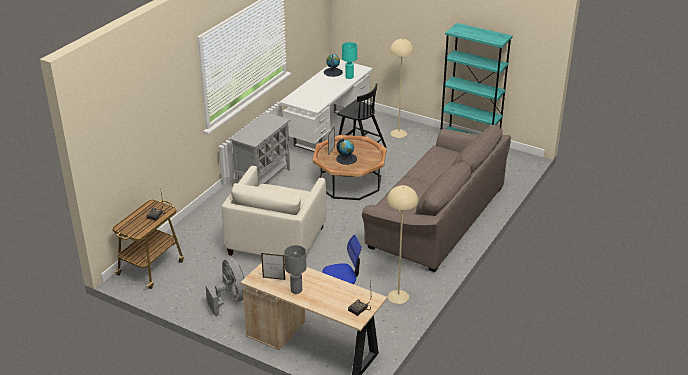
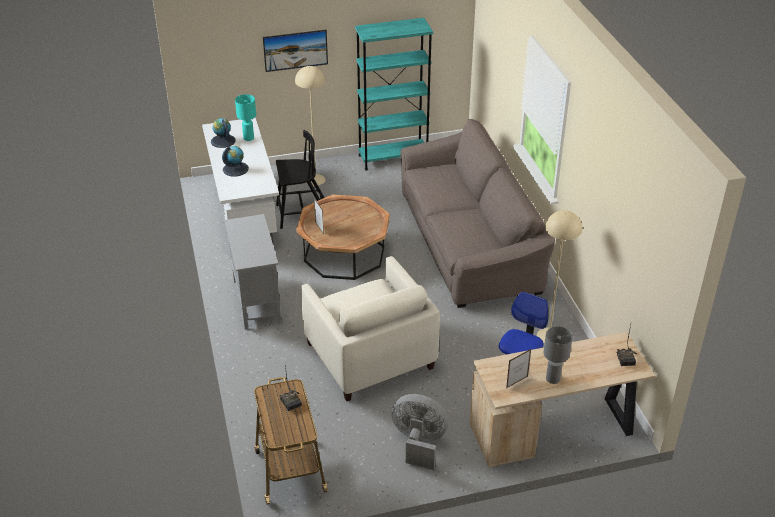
camera: 45 degrees left, 5 degrees up
(346, 159) = (346, 228): globe -> globe (235, 169)
(411, 34) = (296, 59): none -> picture

